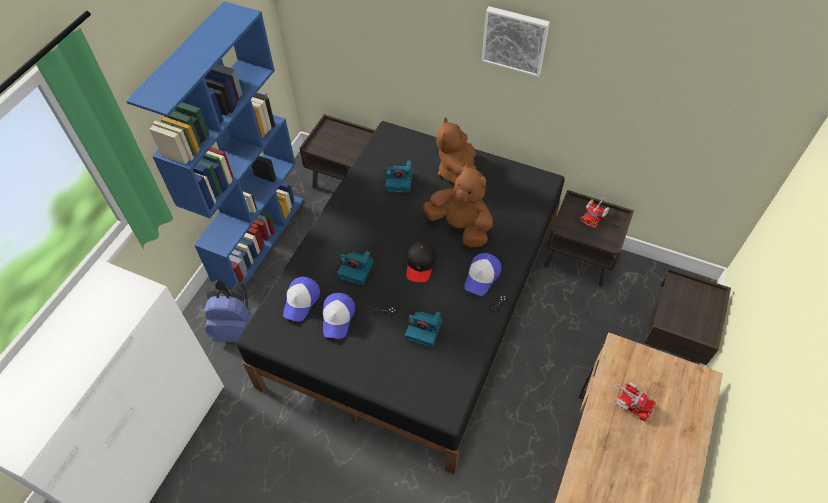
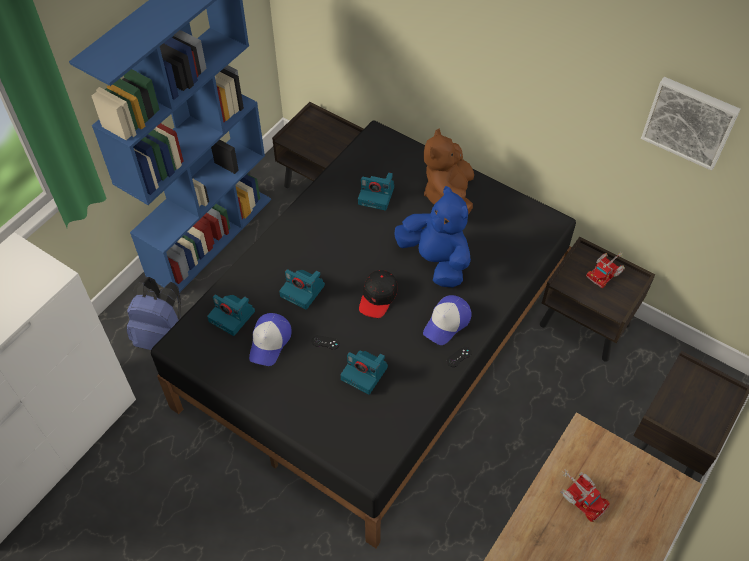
camera: 10 degrees right, 0 degrees up
(301, 301) = (233, 316): cap -> camera
(460, 227) = (435, 260): brown plush toy -> blue plush toy
(515, 40) = (528, 50): picture -> picture (690, 121)

